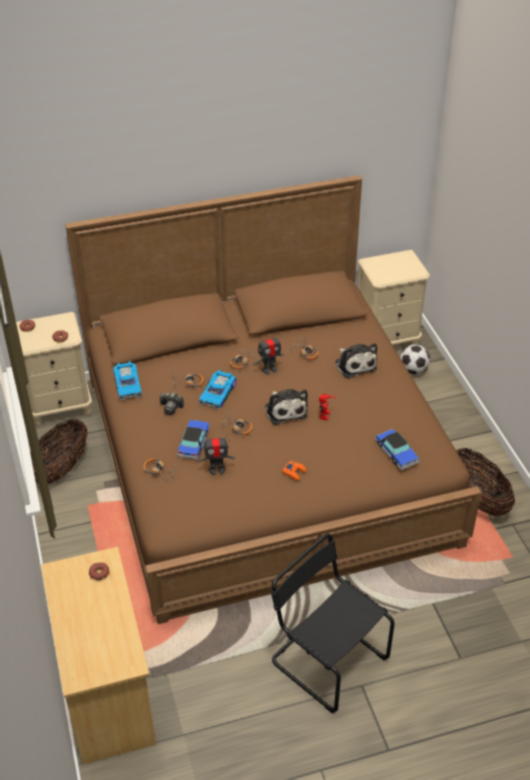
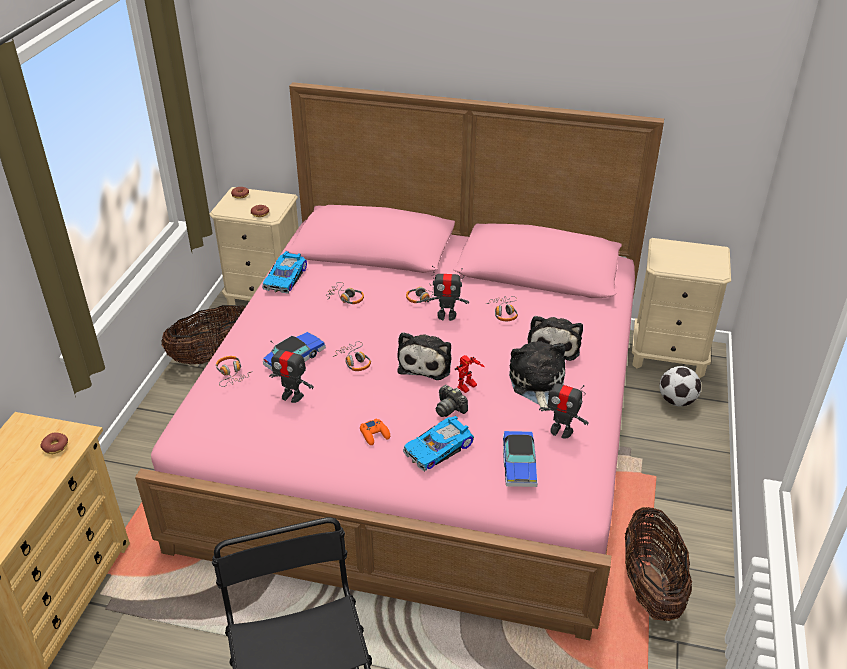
camera: 30 degrees right, 5 degrees down
(171, 407) = (306, 315): camera -> camera (450, 408)
(218, 393) = (368, 319): toy car -> toy car (439, 449)
(264, 458) = (423, 427): brown bed -> pink bed
(365, 396) = (536, 384): none -> plush toy
(404, 421) = (561, 431): none -> toy robot

